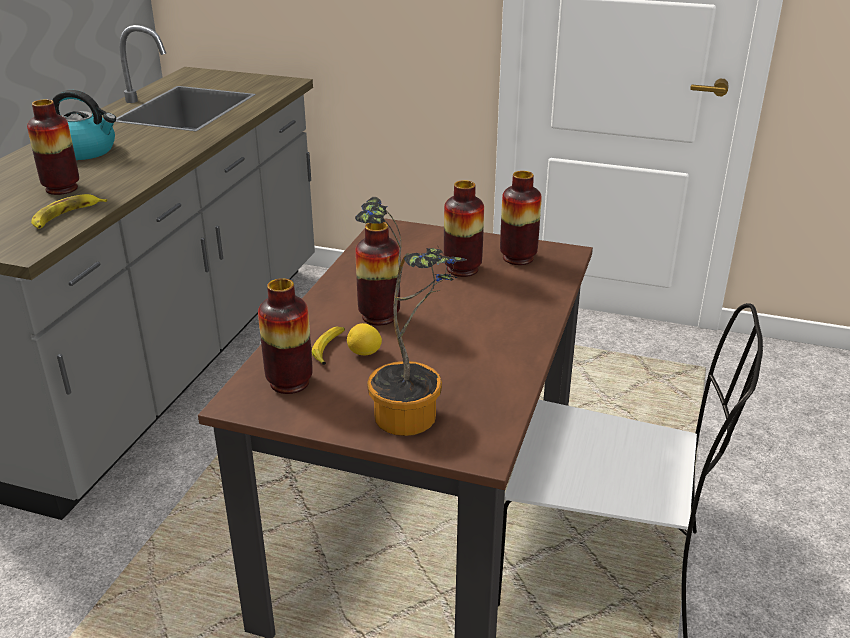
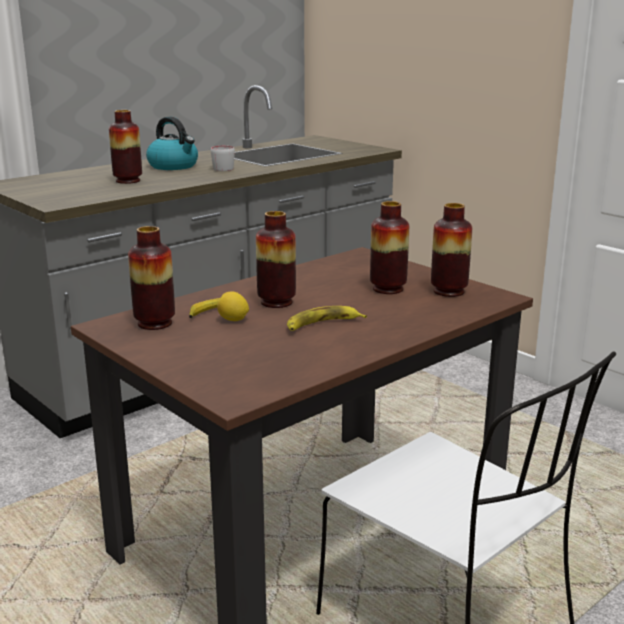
camera: 30 degrees right, 10 degrees down
(66, 216) = (107, 193): banana -> banana (322, 325)
(155, 143) = (225, 168): none -> grey mug
(413, 413) = (216, 362): potted plant -> none

